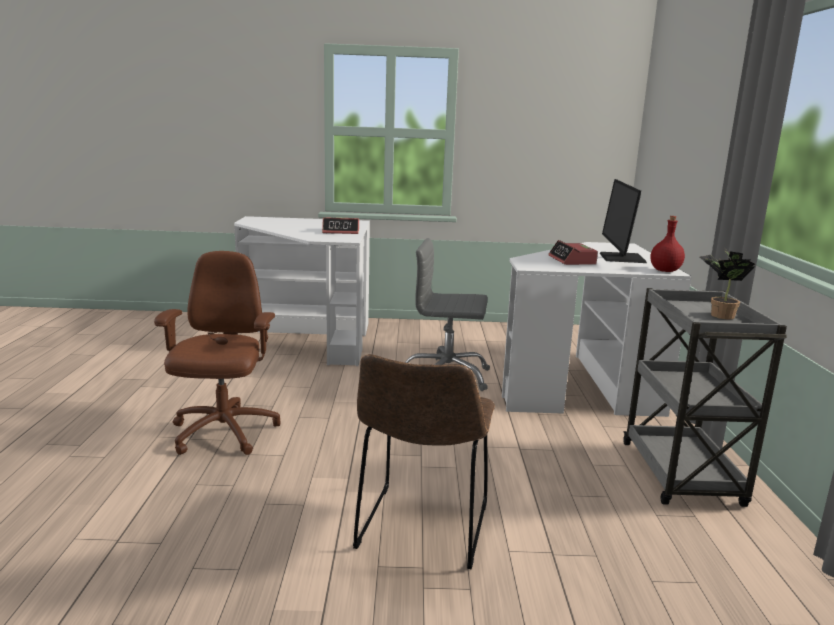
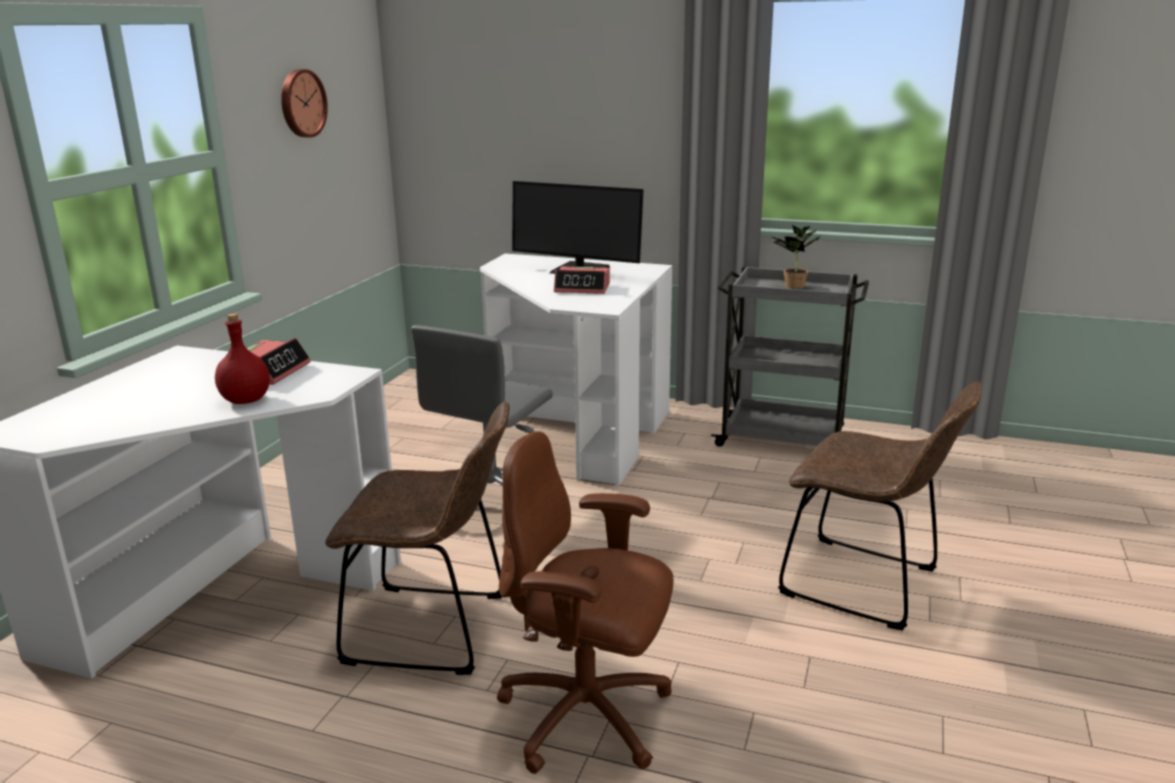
camera: 70 degrees left, 5 degrees up
(295, 384) = (435, 630): none -> brown chair
(536, 113) = (301, 103): none -> wall clock
(664, 271) = (648, 268): red bottle -> red bottle (245, 401)

